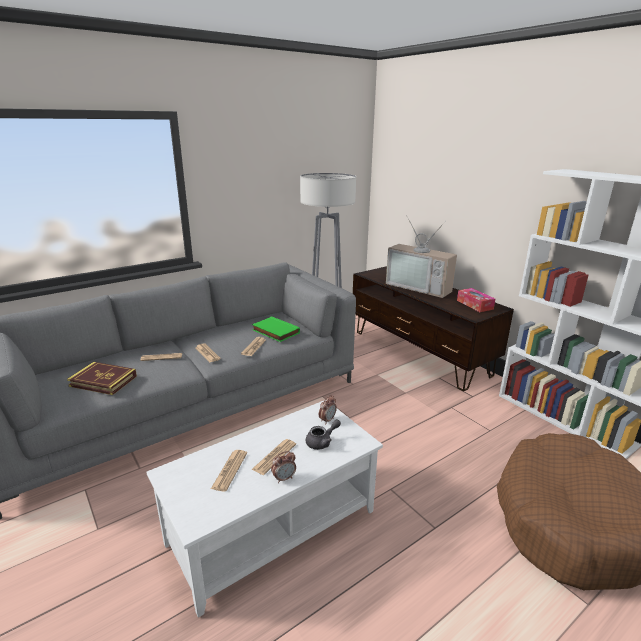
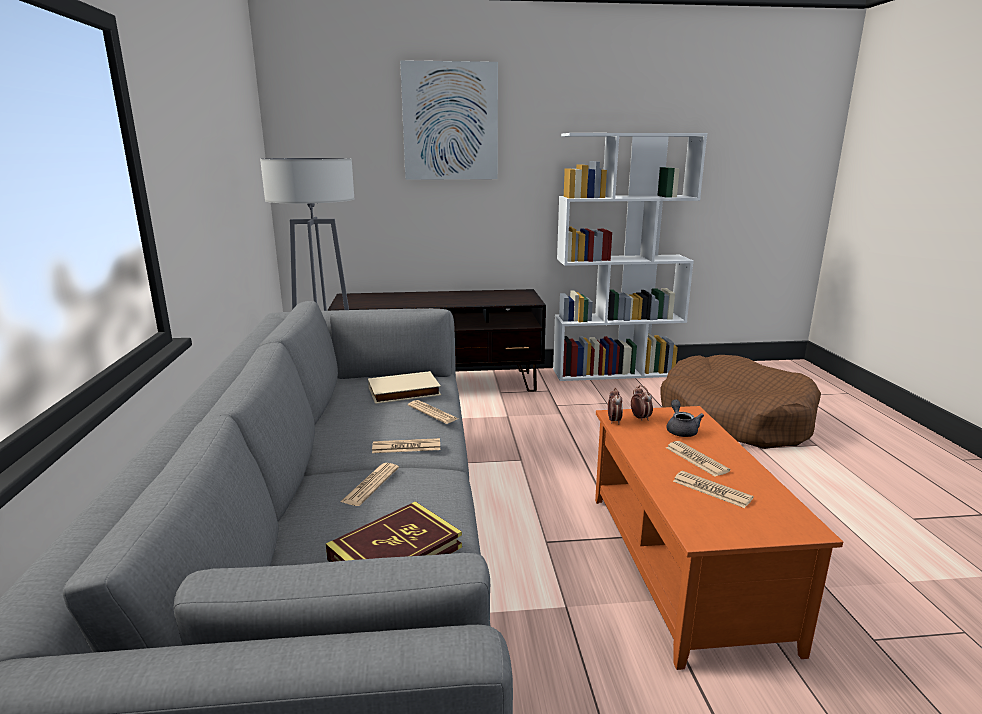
camera: 60 degrees left, 5 degrees down
(272, 526) = (680, 565): white coffee table -> orange coffee table
(274, 332) = (404, 392): green book -> beige book
(284, 478) = (738, 462): alarm clock -> alarm clock (614, 421)
(420, 287) = (427, 298): television -> none
(474, 305) = (506, 295): tissue box -> none
(475, 151) = (450, 122): none -> picture

